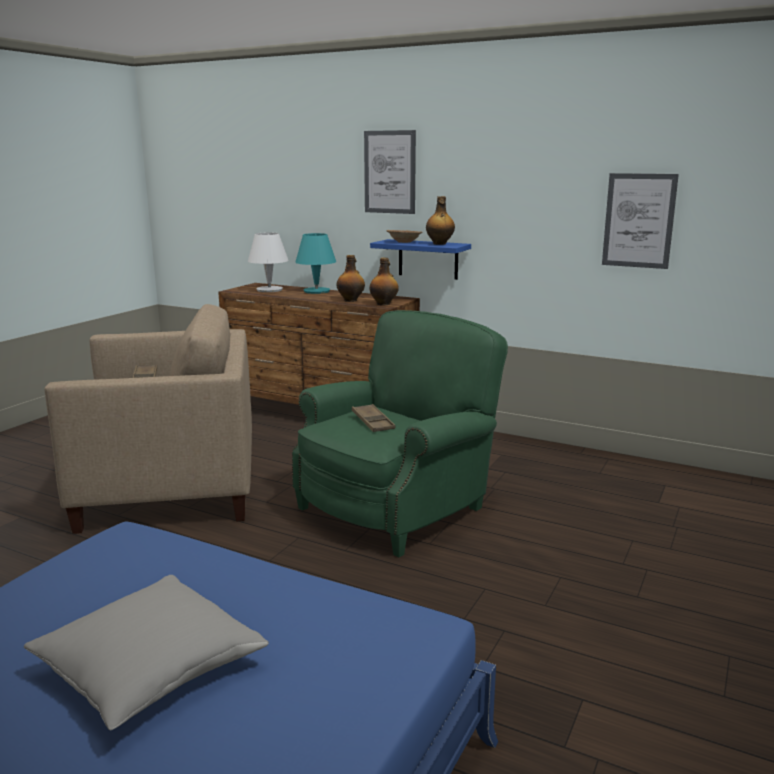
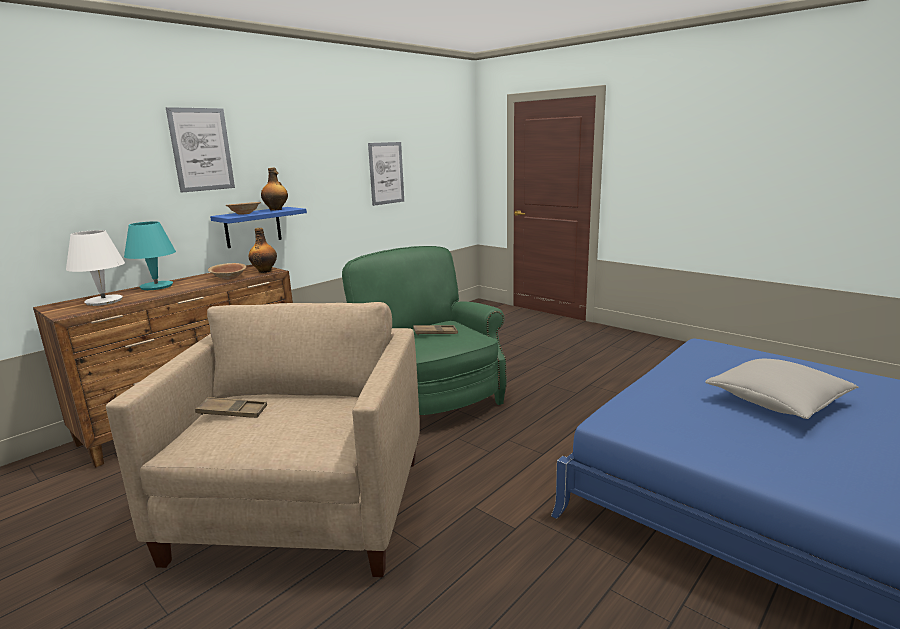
camera: 75 degrees left, 0 degrees up
(351, 300) = (229, 278): bottle -> brown bowl

